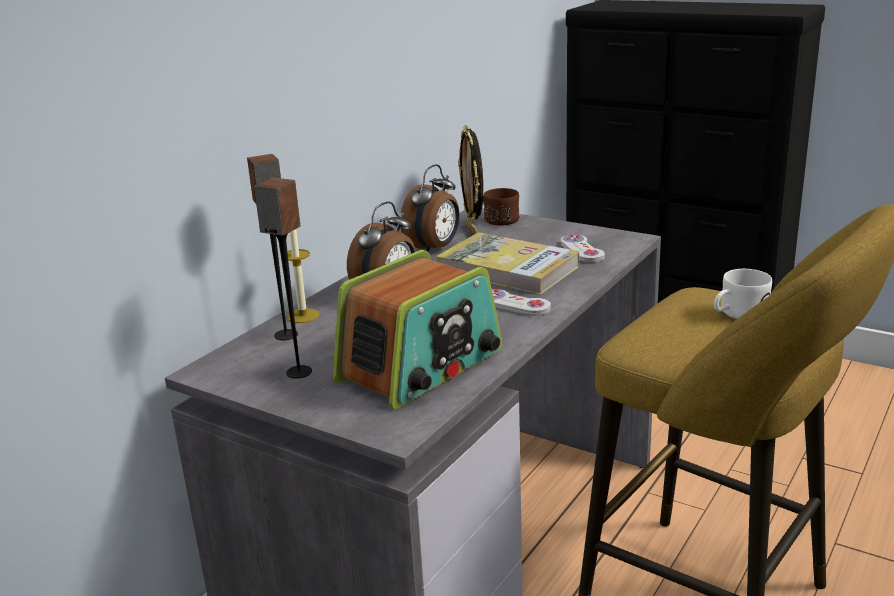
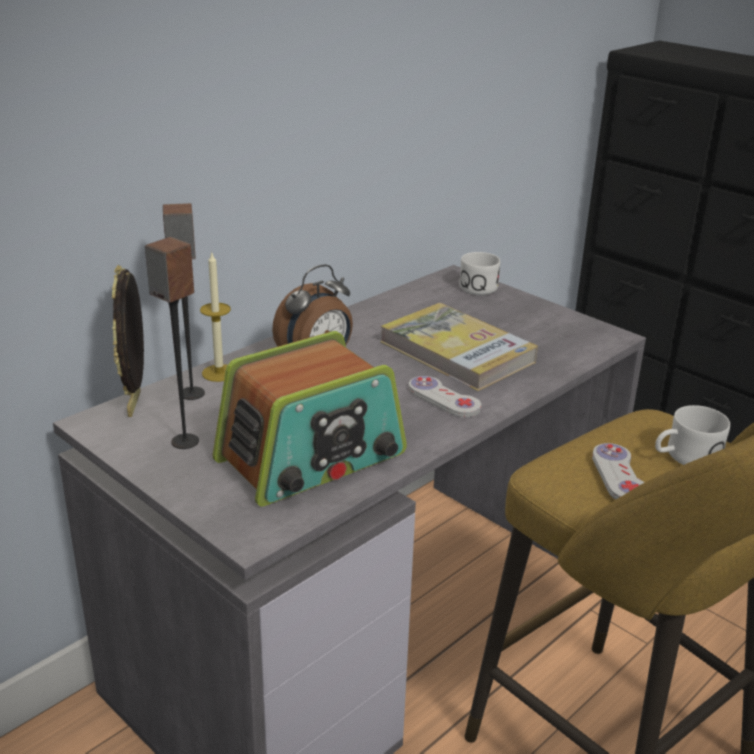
camera: 10 degrees right, 5 degrees up
(434, 248) = (390, 313): alarm clock -> none
(473, 230) = (441, 296): picture frame -> picture frame (136, 404)
(498, 218) = (475, 285): brown mug -> white mug
(581, 250) = (548, 342): white game controller -> white game controller (619, 475)

